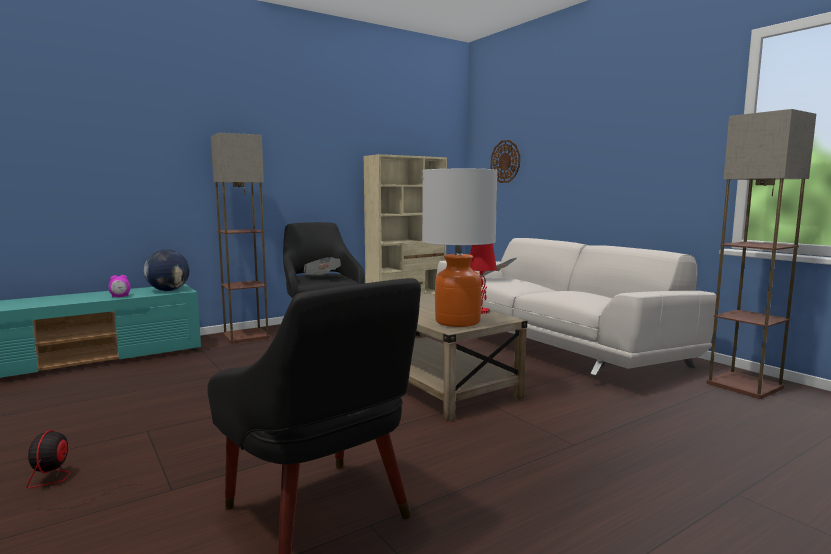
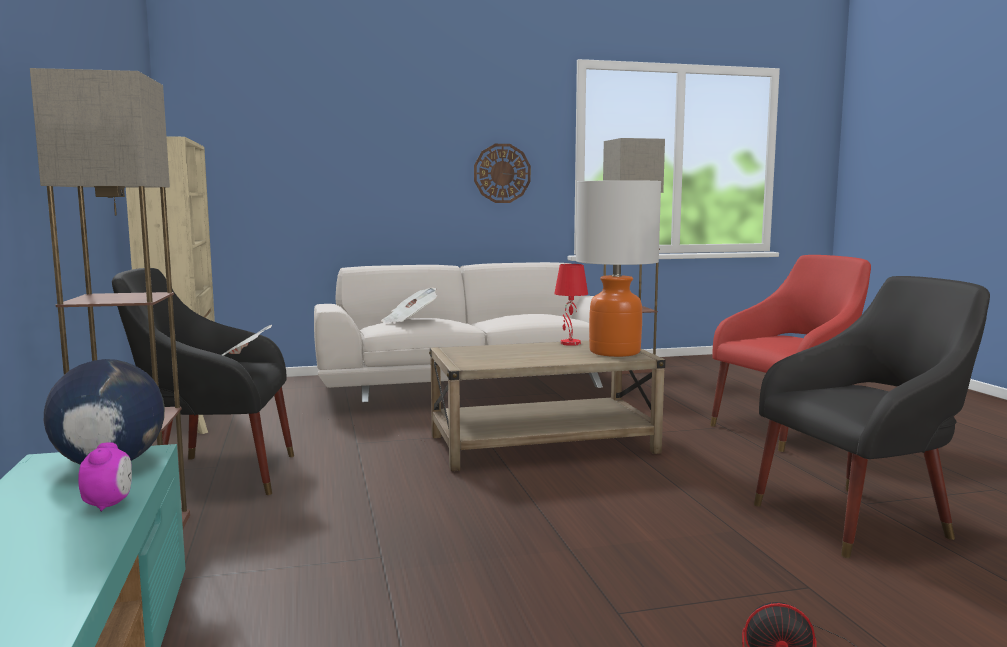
camera: 70 degrees left, 0 degrees up
(505, 161) = (258, 158): wall clock -> wall clock (502, 173)
(606, 479) = (786, 430): none -> red armchair

